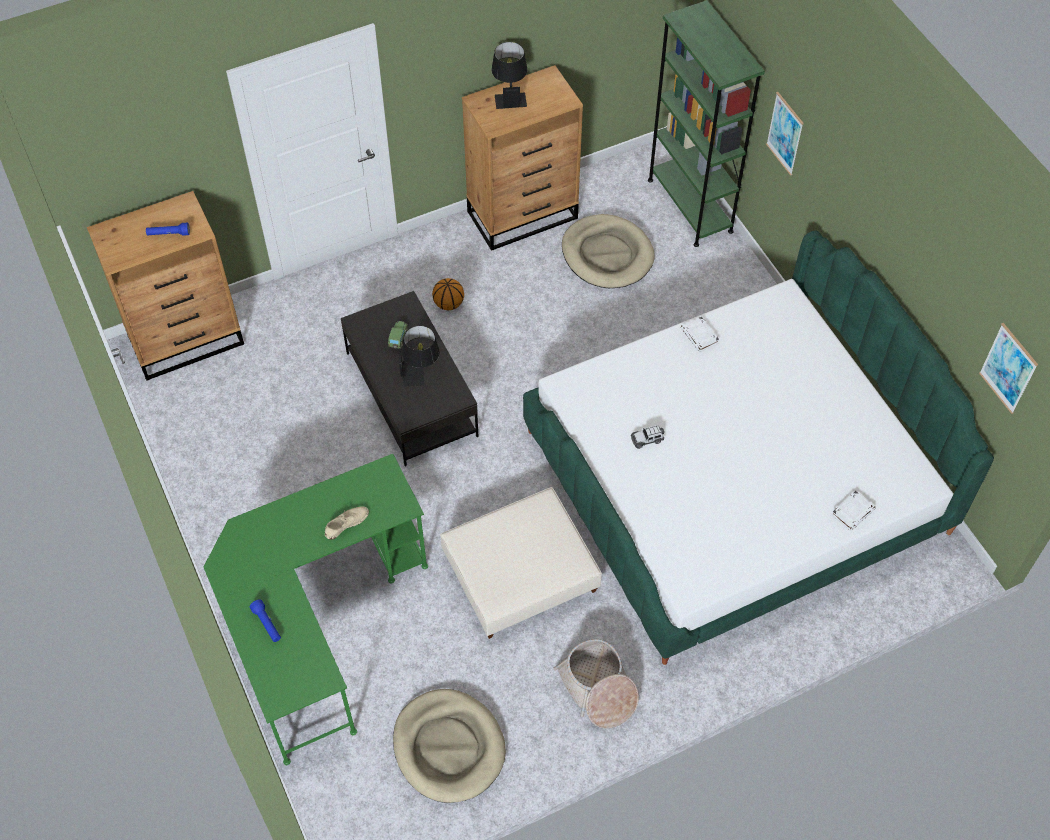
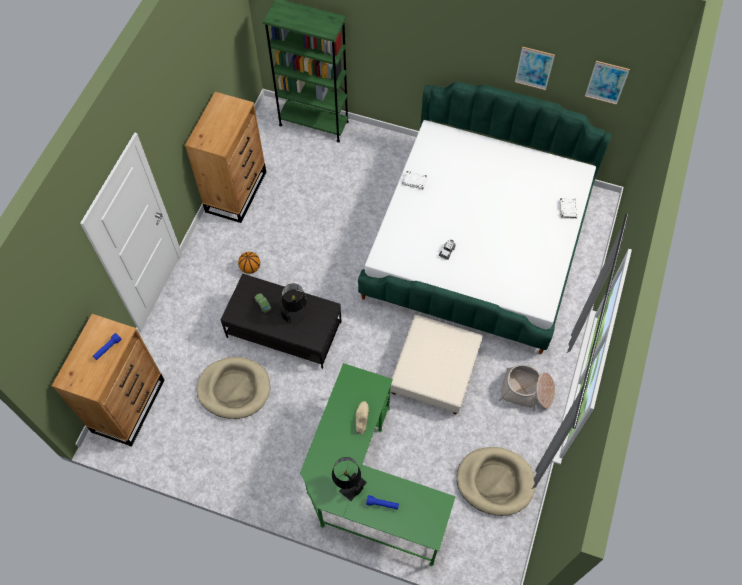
camera: 45 degrees left, 5 degrees up
(509, 95) = (210, 125): black table lamp -> black table lamp (348, 483)
(607, 254) = (301, 179): beige dog bed -> beige dog bed (234, 389)
(785, 133) = (375, 44): picture -> picture (534, 68)

